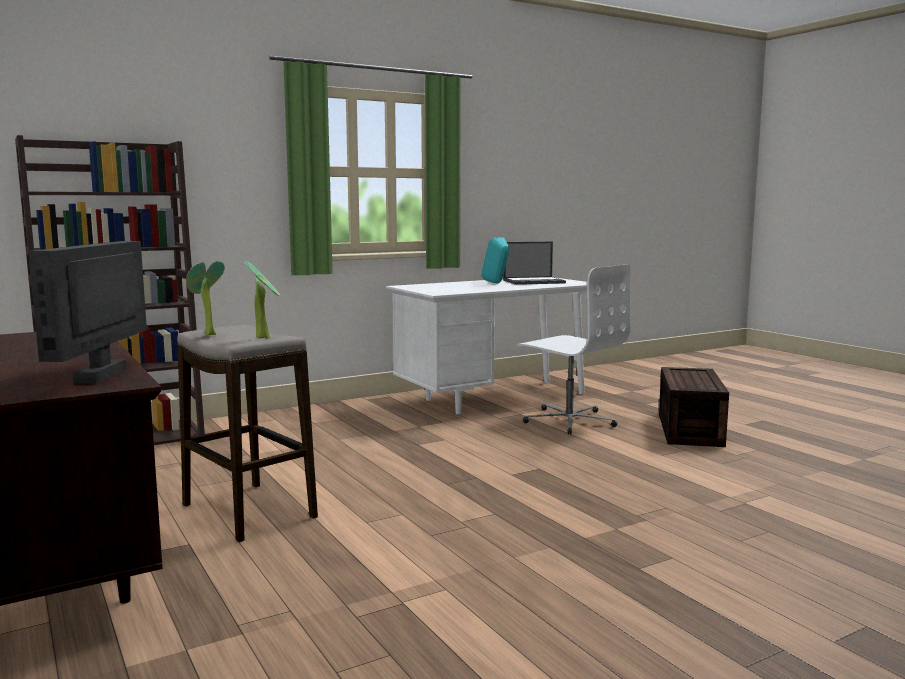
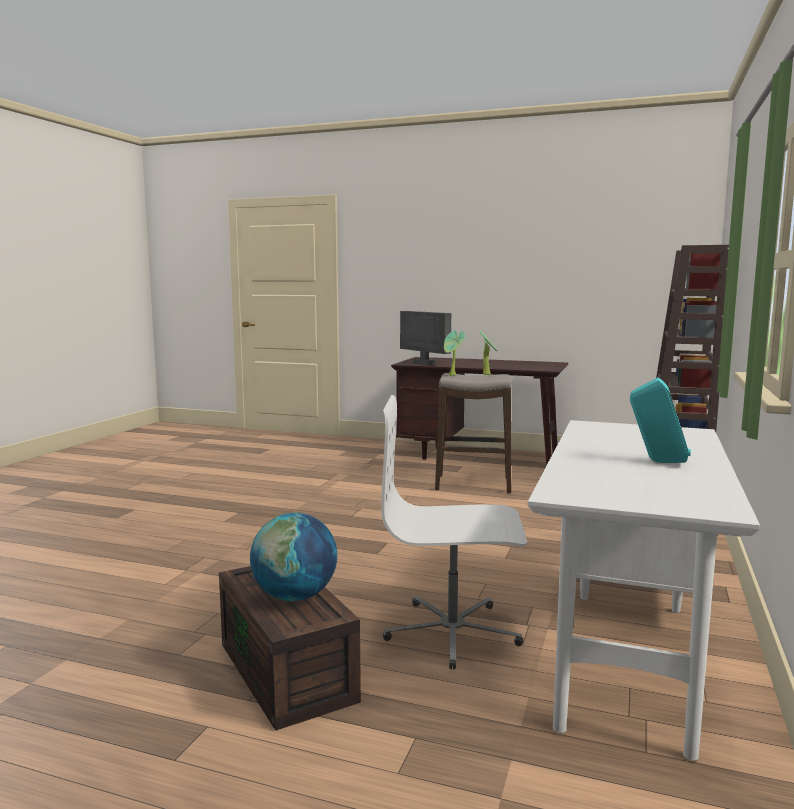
camera: 140 degrees right, 0 degrees up
(534, 281) = (644, 481): laptop -> none
(687, 376) = (295, 596): none -> globe

